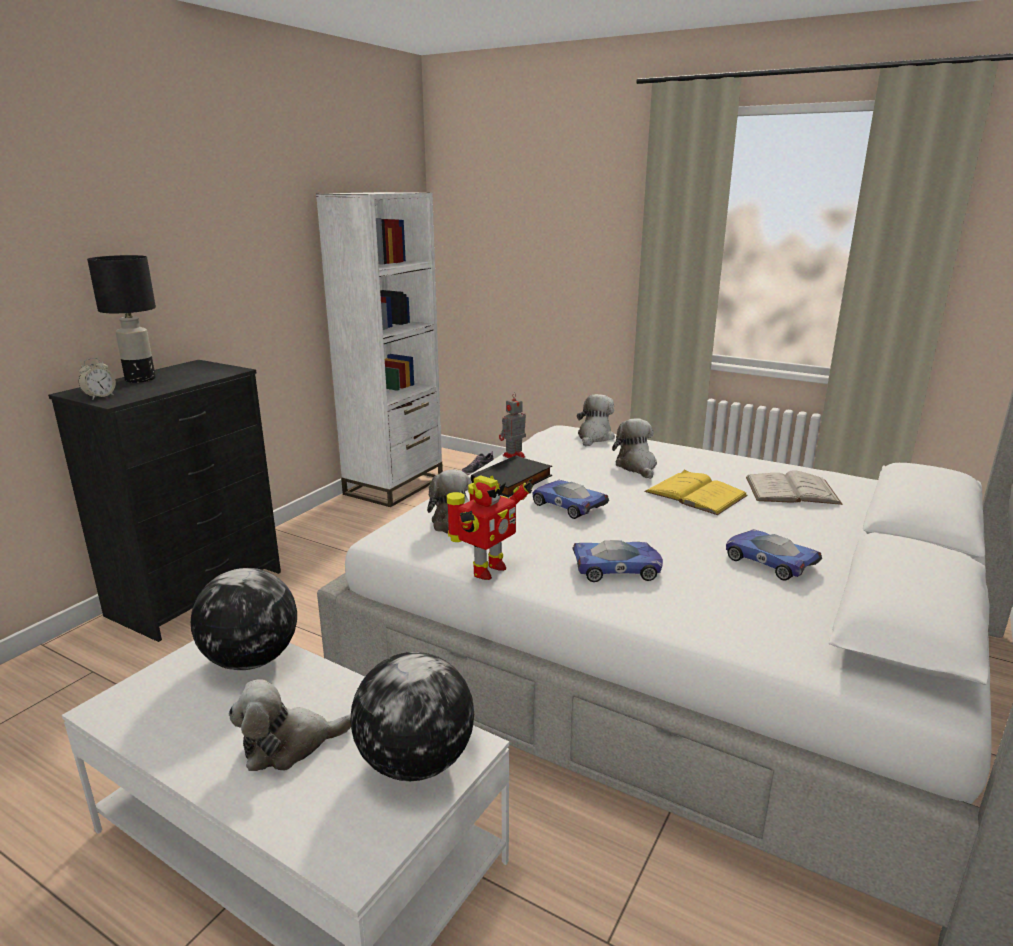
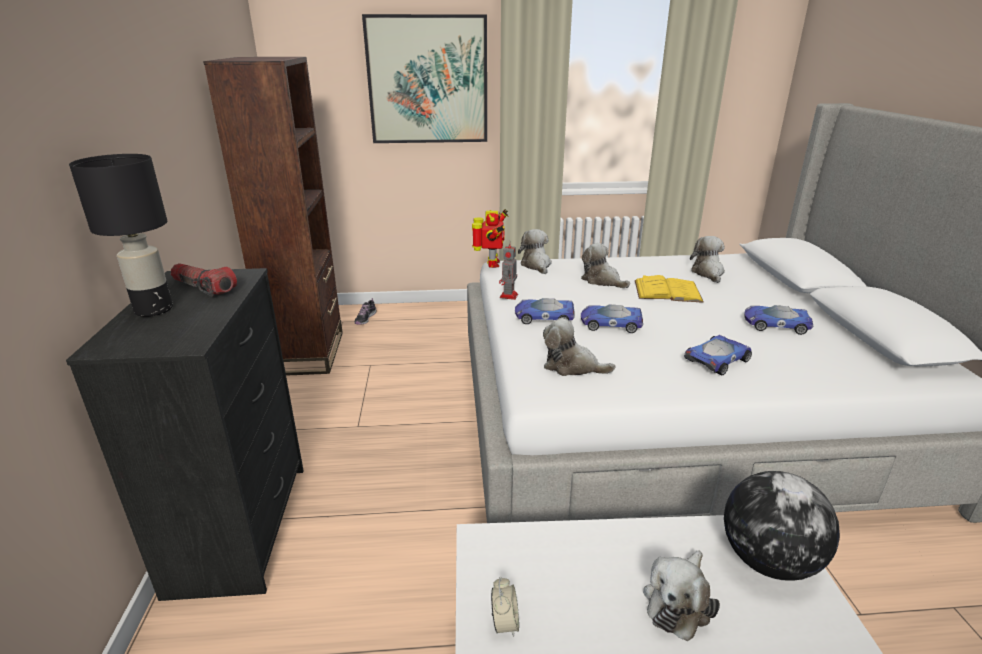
camera: 35 degrees left, 5 degrees up
(100, 397) = (155, 343): alarm clock -> alarm clock (505, 623)
(192, 373) = (204, 288): none -> flashlight
(250, 660) = (535, 553): globe -> none
(394, 486) = (307, 353): white bookcase -> brown bookcase
(486, 570) = (649, 393): toy robot -> toy robot (491, 264)
(513, 481) = (543, 317): black book -> toy car
(573, 222) = (428, 80): none -> picture
(791, 490) = (708, 273): white book -> plush toy

